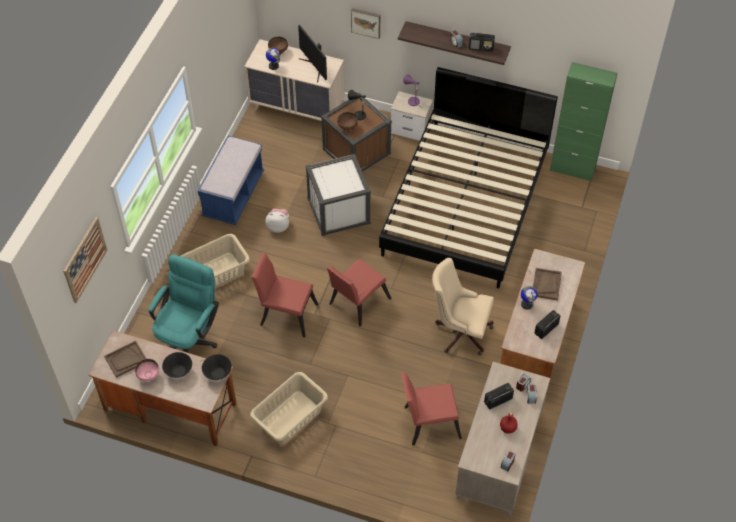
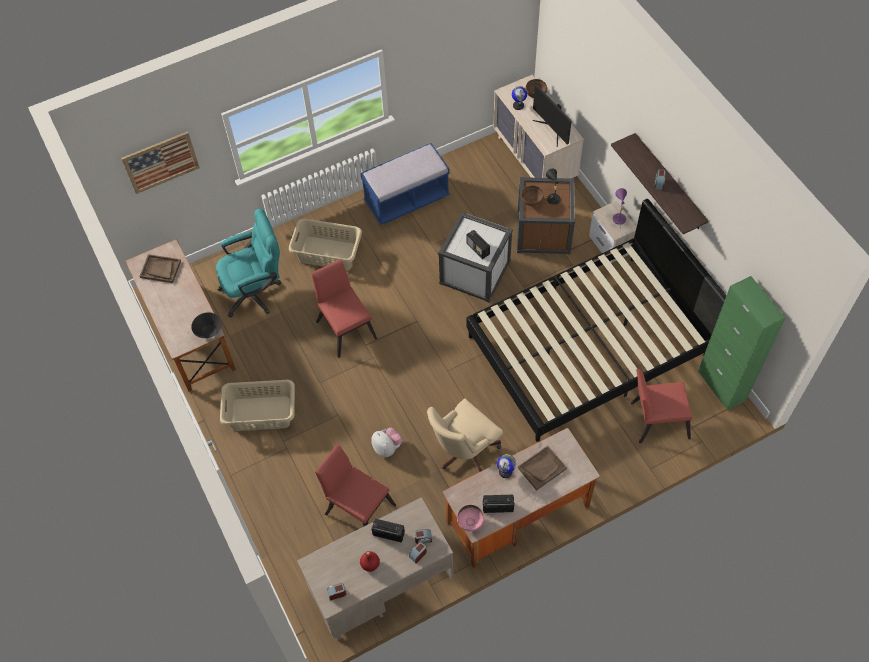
camera: 45 degrees right, 5 degrees up
(148, 376) = (162, 294): pink bowl -> pink bowl (470, 523)
(178, 371) = (185, 307): black bowl -> none
(278, 226) = (414, 250): plush toy -> plush toy (387, 447)
(315, 67) = (552, 129): monitor -> monitor turned 45 degrees counterclockwise
(356, 303) = (407, 361): red chair -> red chair (655, 420)
(366, 22) = (607, 112): picture -> none
(459, 331) = (463, 452): beige office chair -> beige office chair turned 105 degrees counterclockwise
(481, 47) = (678, 203): radio -> radio (478, 249)

